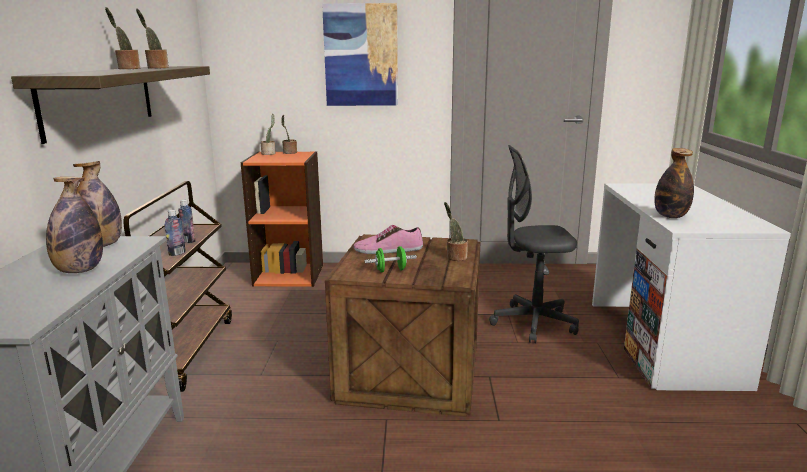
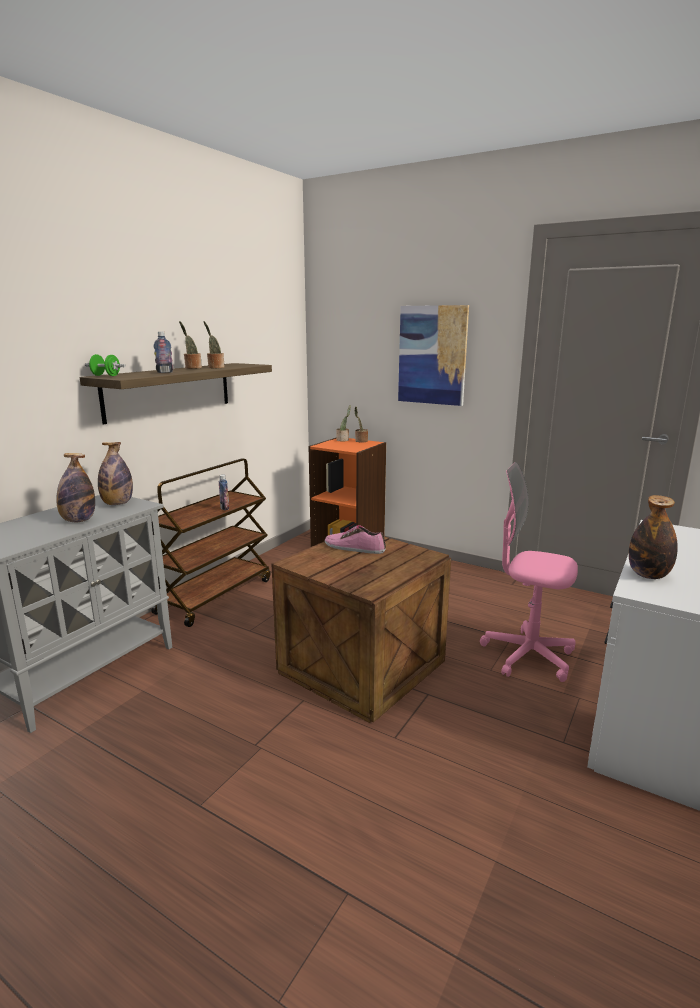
camera: 30 degrees right, 0 degrees up
(177, 253) = (204, 517): bottle -> bottle (165, 372)
(391, 270) = (329, 567): green dumbbell -> green dumbbell (106, 376)
(455, 257) = (400, 568): potted plant -> none
(533, 323) = (527, 656): grey office chair -> pink office chair

